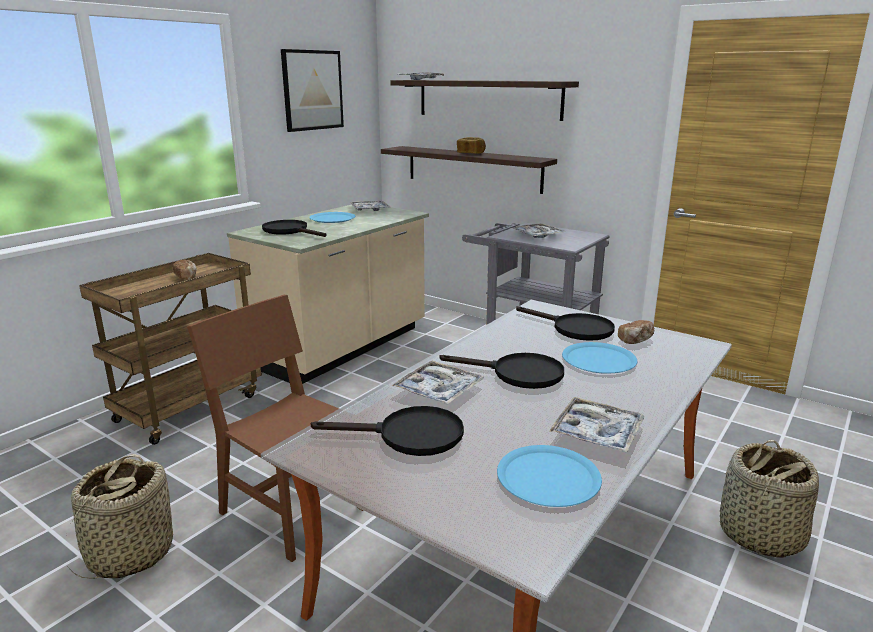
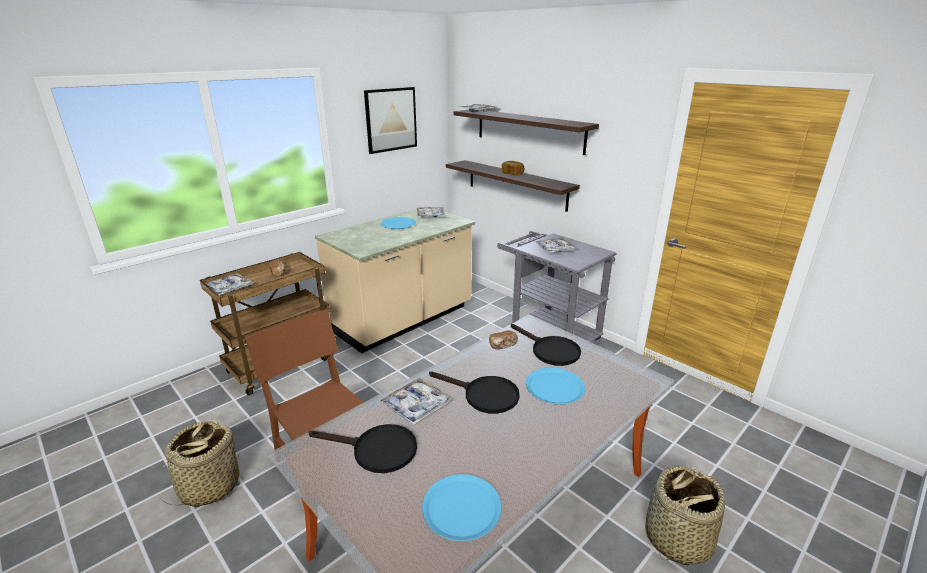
camera: 10 degrees right, 5 degrees up
(290, 231) = (360, 237): black frying pan -> none
(597, 433) = (519, 466): tray -> tray (228, 288)
(636, 340) = (595, 368): bread -> bread (503, 346)

